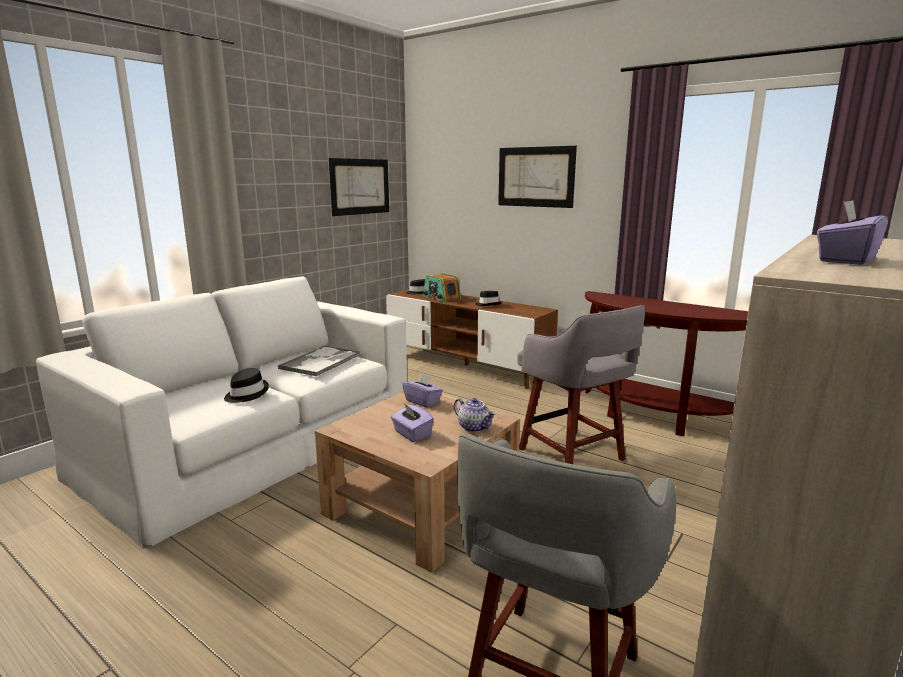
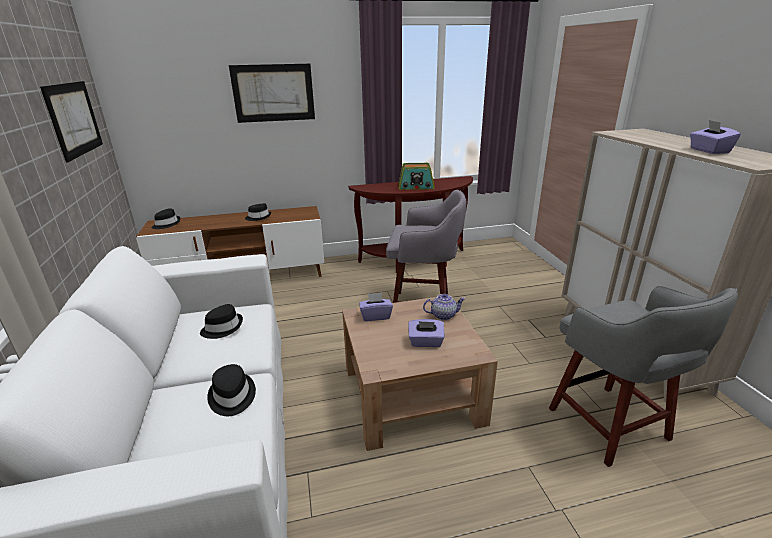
camera: 50 degrees left, 10 degrees up
(321, 361) = (222, 328): tray -> black hat
(441, 298) = (203, 223): radio -> radio (416, 187)

